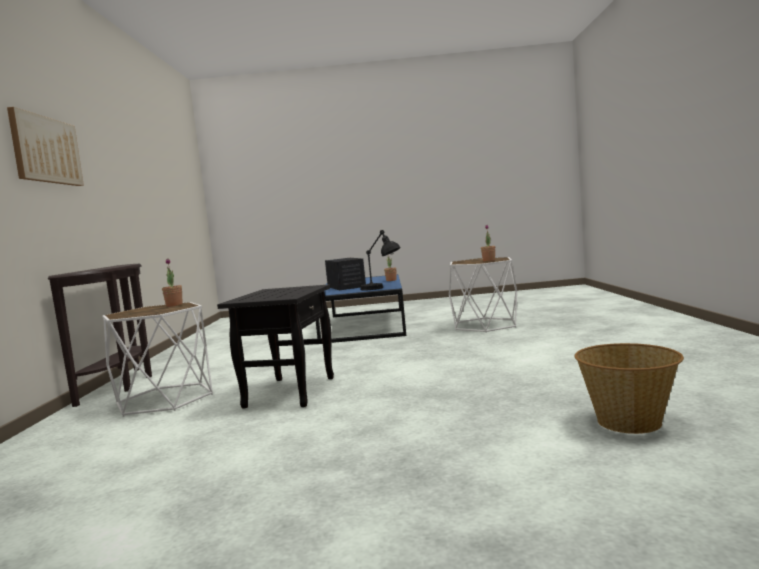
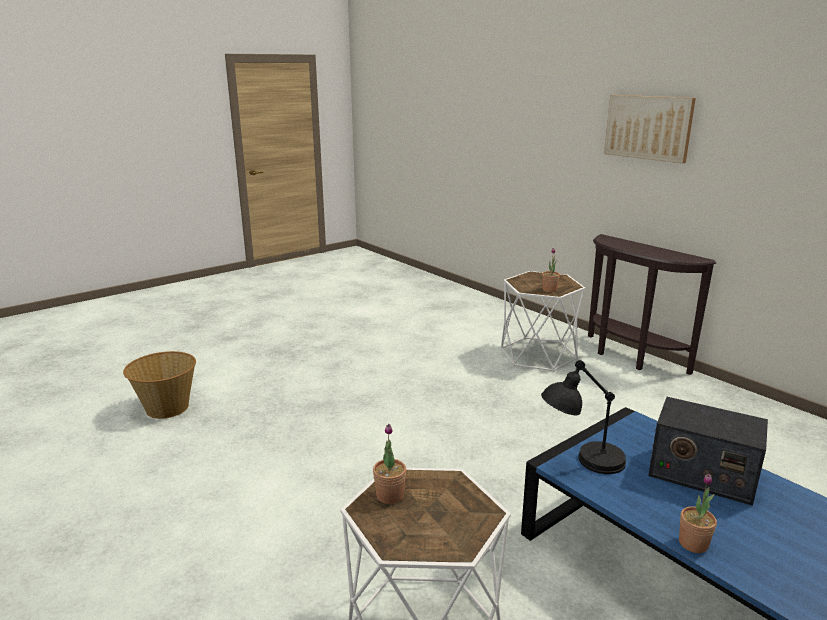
camera: 140 degrees right, 15 degrees up
(290, 392) = (453, 382): black side table -> none

